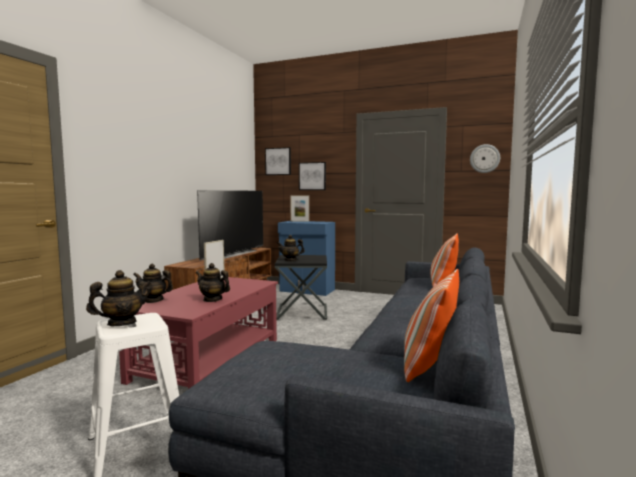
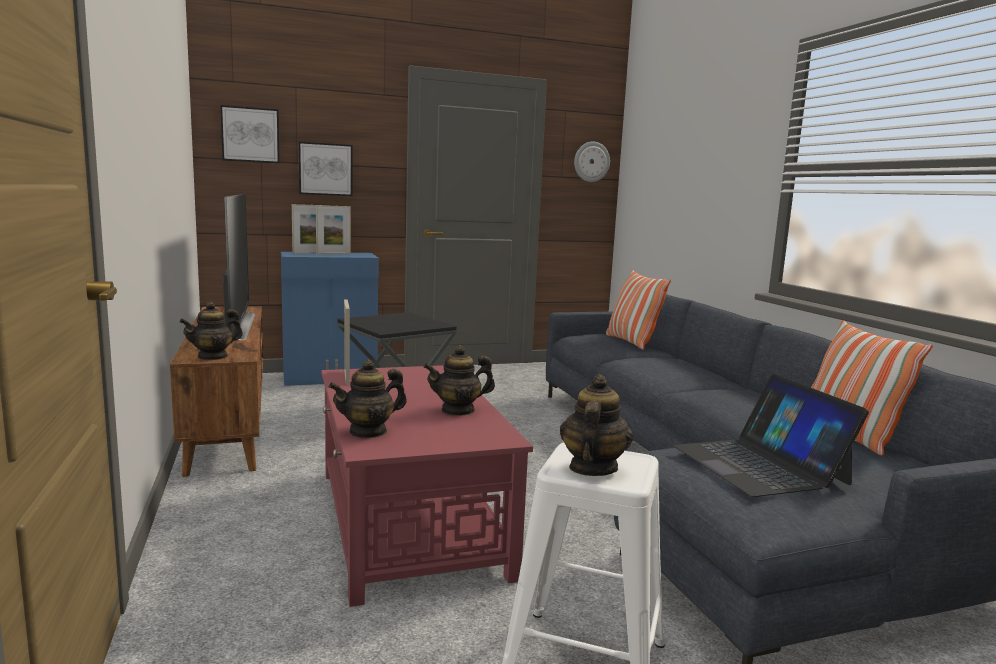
camera: 40 degrees left, 5 degrees up
(290, 260) = (388, 326): teapot -> teapot (213, 356)
(290, 360) = (759, 464): none -> laptop
(310, 222) = (333, 254): none -> picture frame

